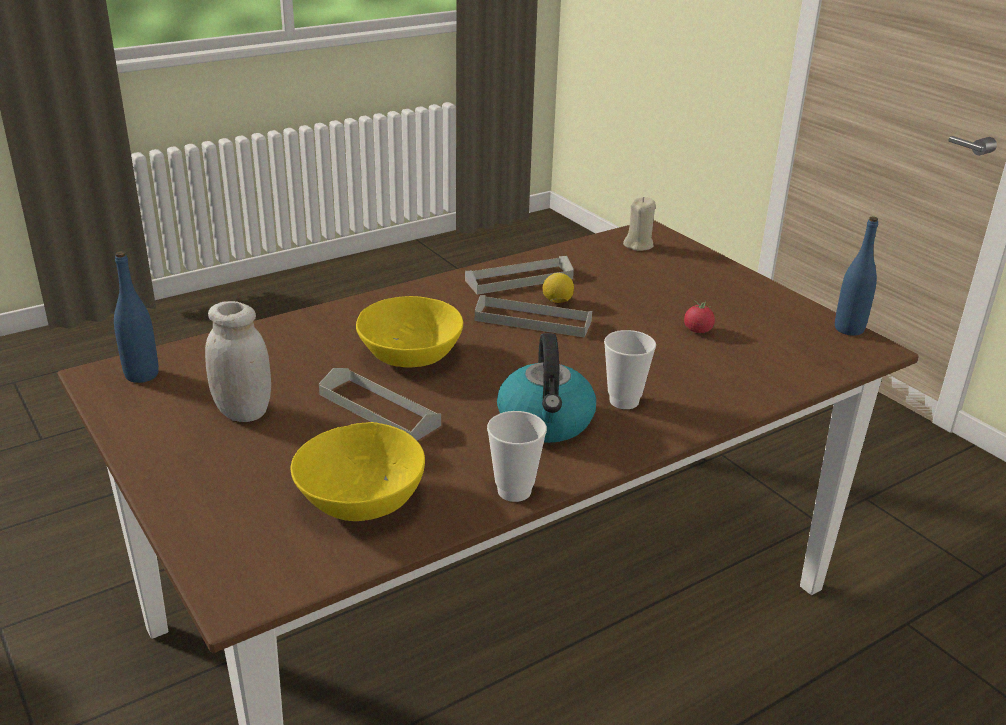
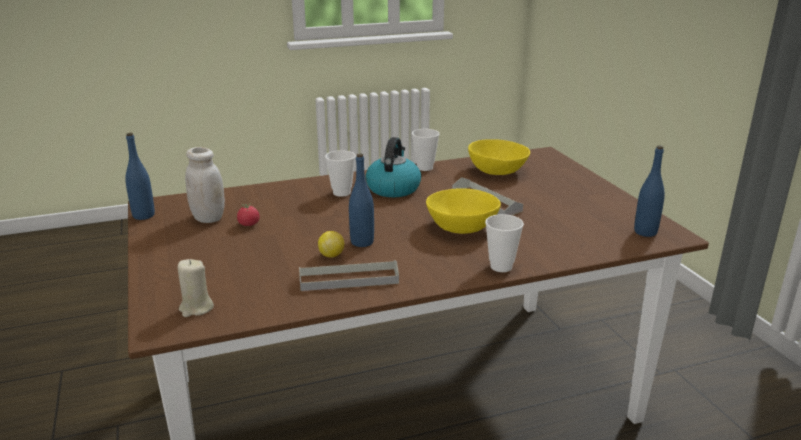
camera: 165 degrees left, 5 degrees down
(243, 412) = (567, 207): white jar -> white jar (208, 218)
(355, 307) = (501, 267): none -> cup
(533, 321) = (362, 242): grey tray -> blue bottle

